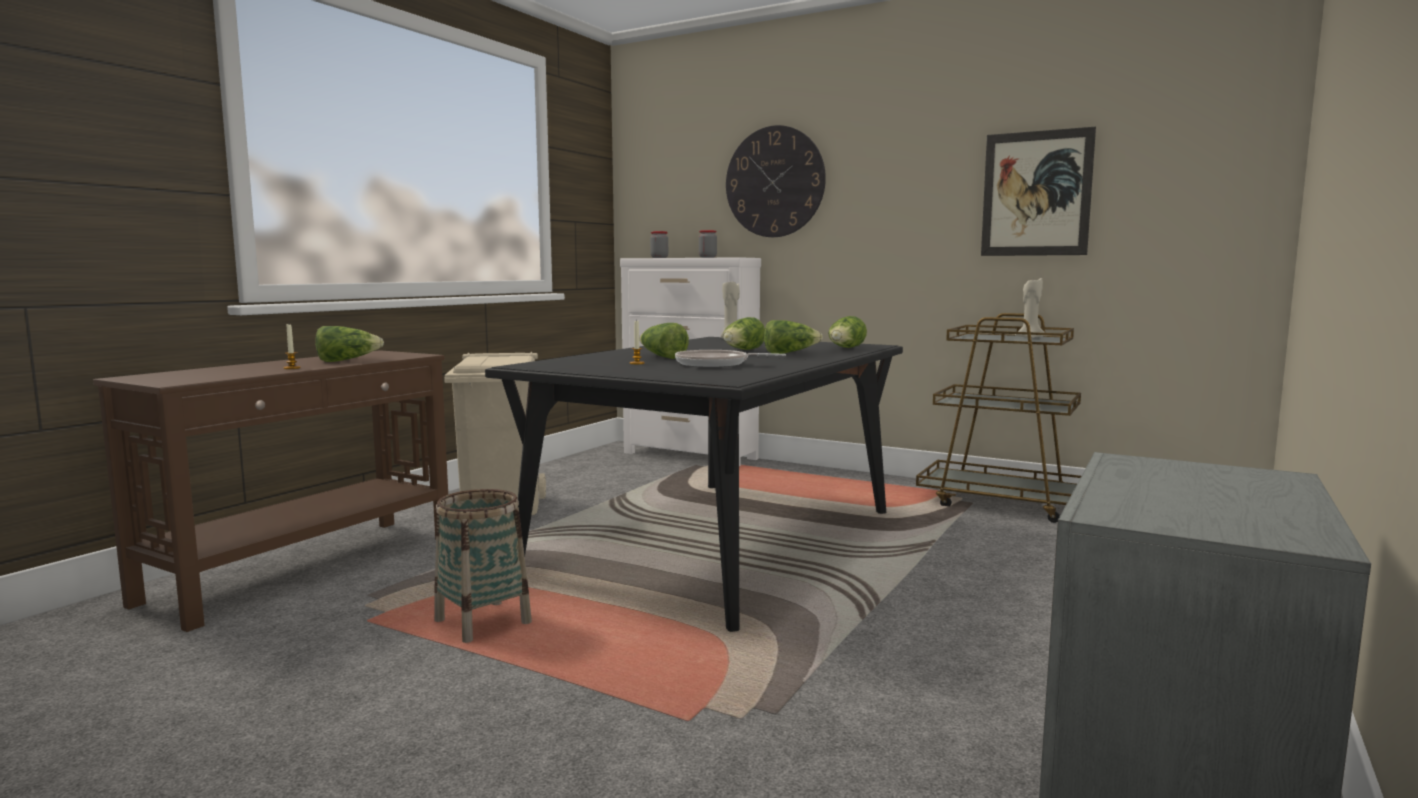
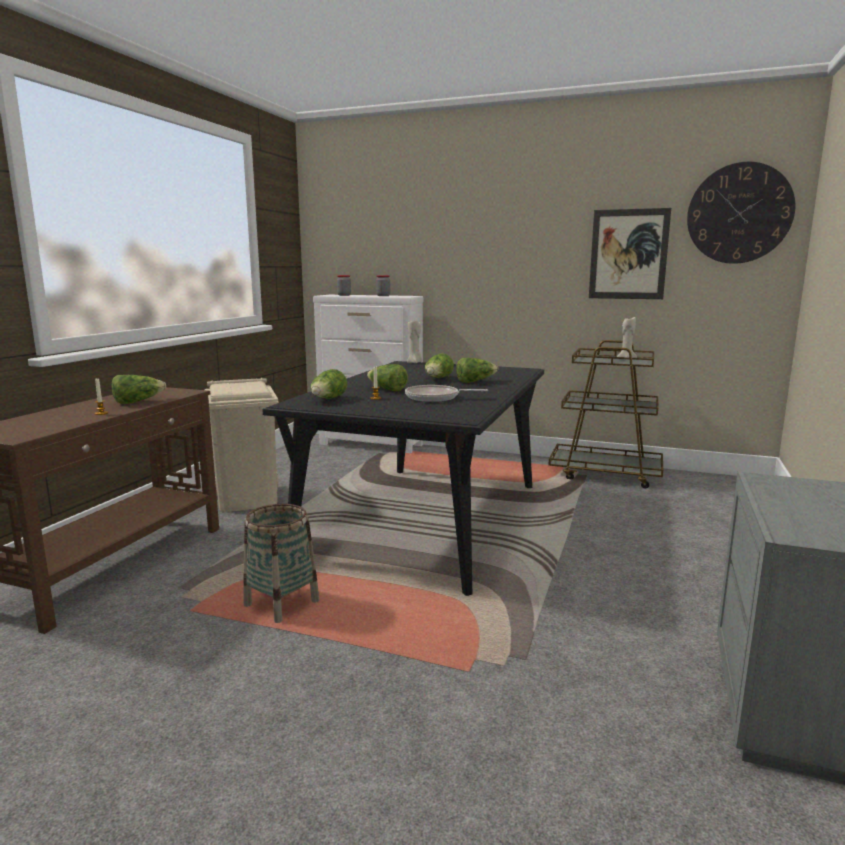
camera: 10 degrees left, 5 degrees up
(774, 182) = (433, 238): wall clock -> wall clock (739, 213)
(846, 348) = (509, 374): lettuce -> lettuce (328, 399)

